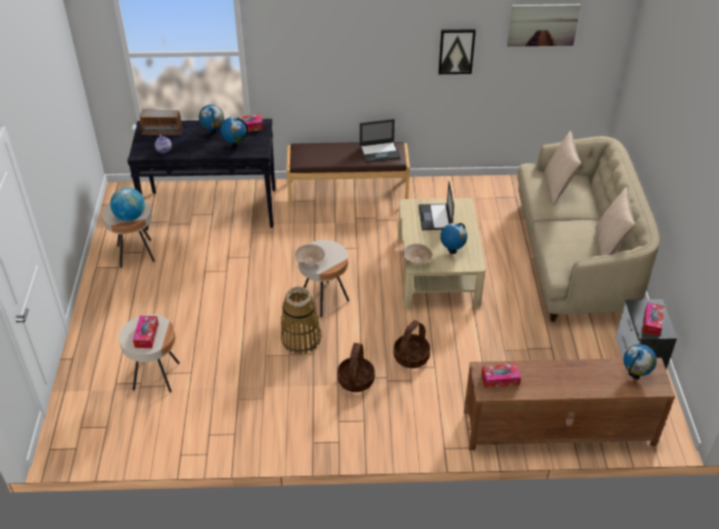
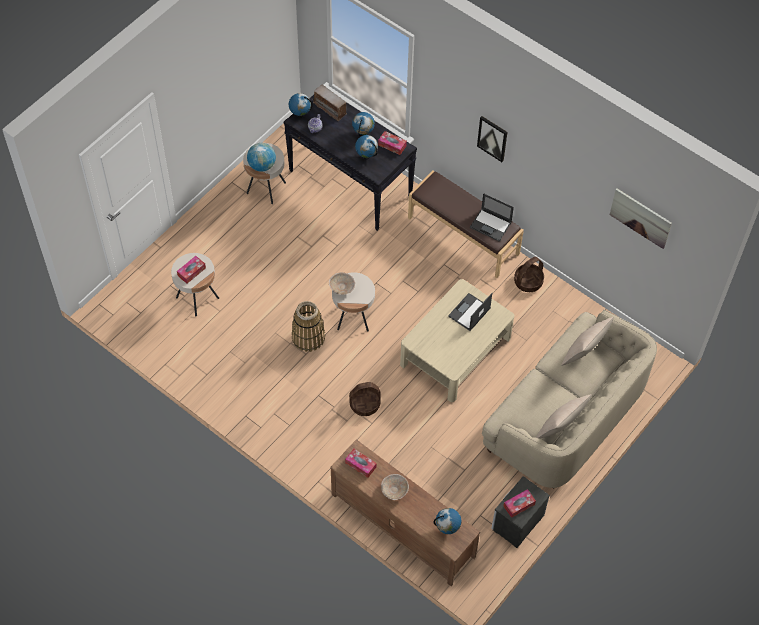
camera: 40 degrees right, 15 degrees up
(355, 380) = (313, 393): basket -> basket (528, 281)
(417, 259) = (418, 337): beige bowl -> beige bowl (394, 489)
(452, 251) = (450, 349): globe -> globe (300, 114)
(456, 51) = (570, 191): picture -> picture (492, 138)

